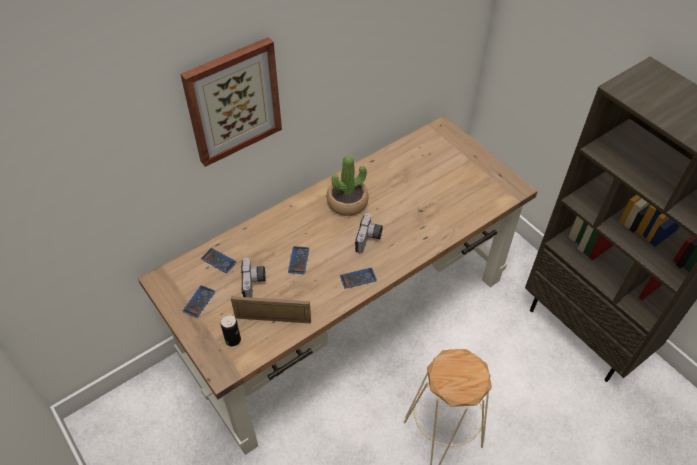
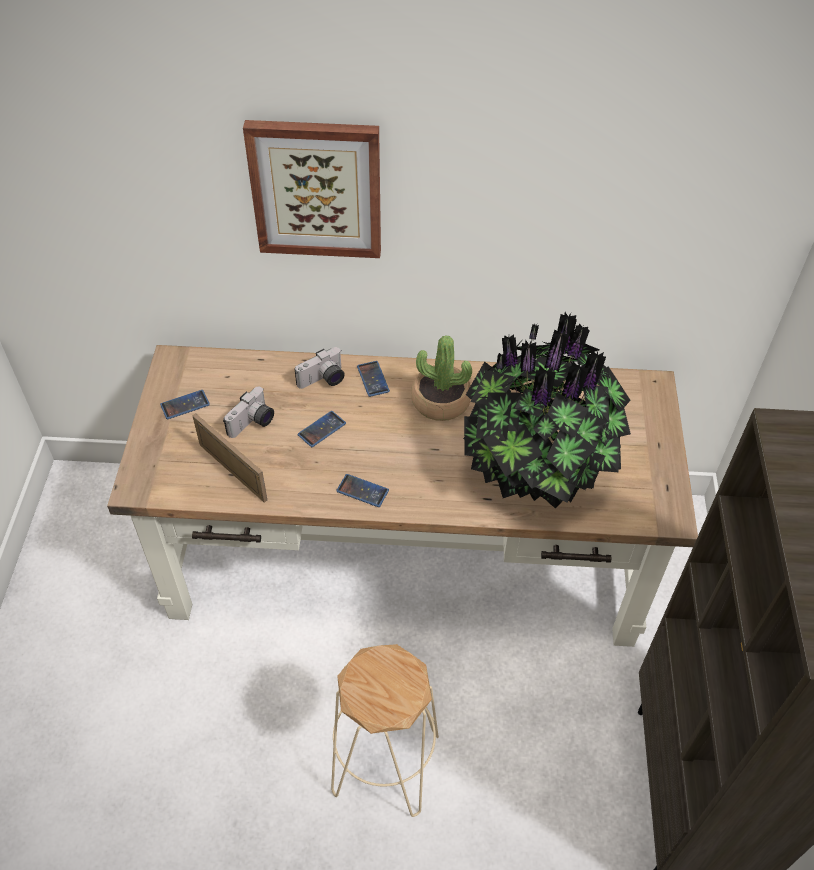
camera: 40 degrees right, 0 degrees up
(218, 260) = (244, 377): phone -> phone (373, 379)
(233, 340) = (175, 465): can -> none
(369, 239) = (420, 458): camera -> camera (323, 380)
(432, 206) = (536, 468): none -> potted plant

